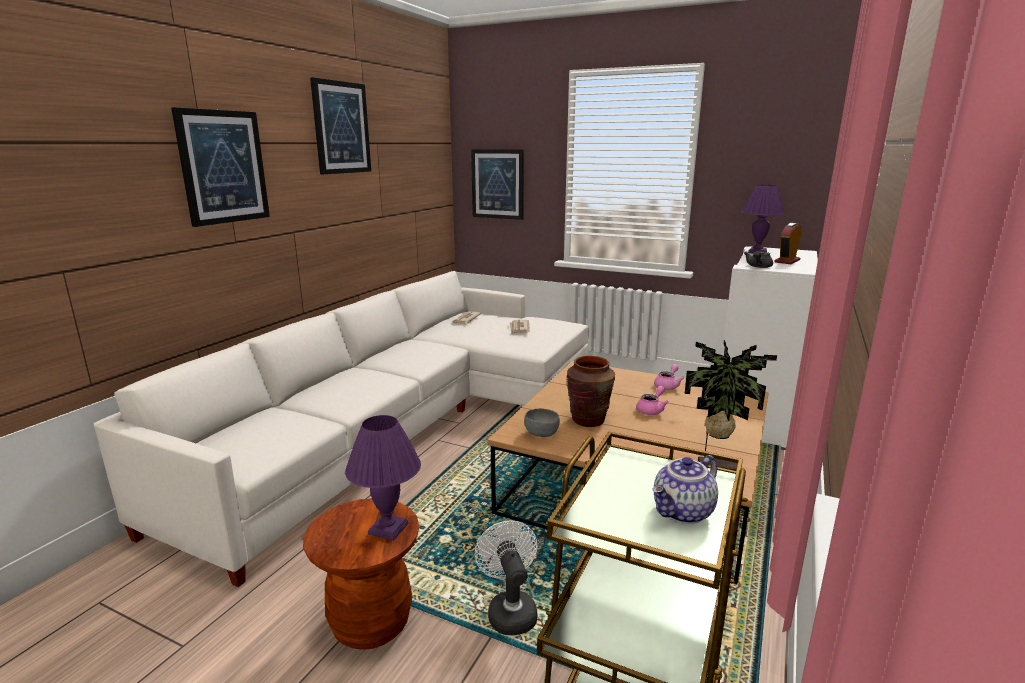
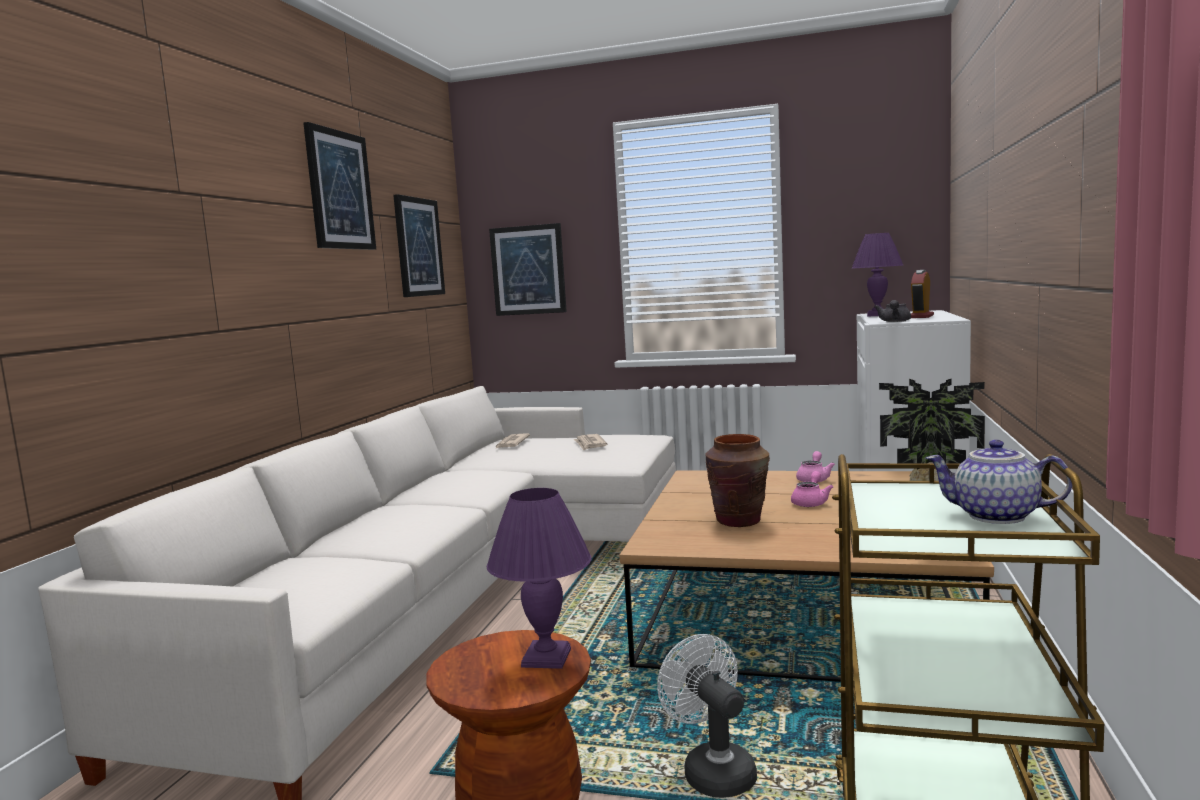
camera: 10 degrees left, 10 degrees down
(223, 167) = (205, 226): picture -> picture (418, 247)
(541, 434) = (688, 540): grey bowl -> none
(684, 513) = (995, 516): teapot -> teapot turned 75 degrees clockwise

